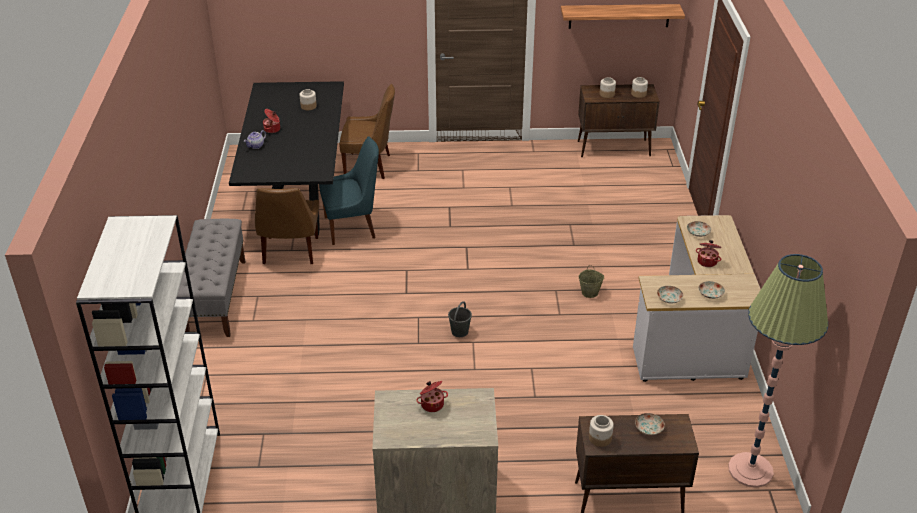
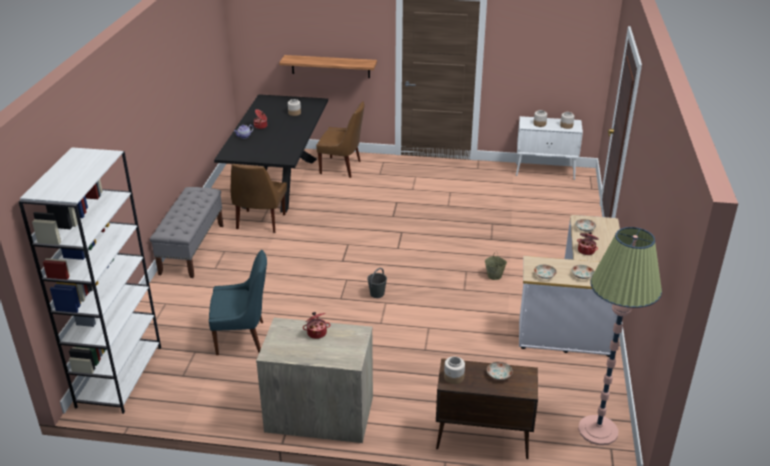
camera: 10 degrees right, 5 degrees down
(352, 227) = (314, 209): blue chair -> blue chair (243, 338)
(614, 148) = (545, 172): brown cabinet -> white cabinet
(619, 16) = (553, 59): shelf -> shelf (330, 66)

